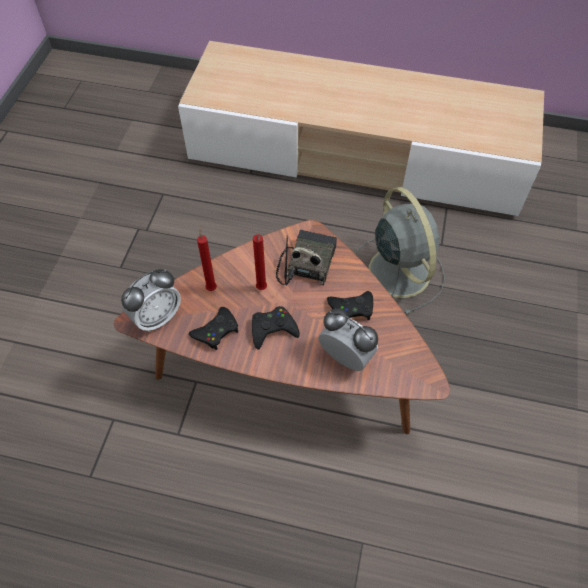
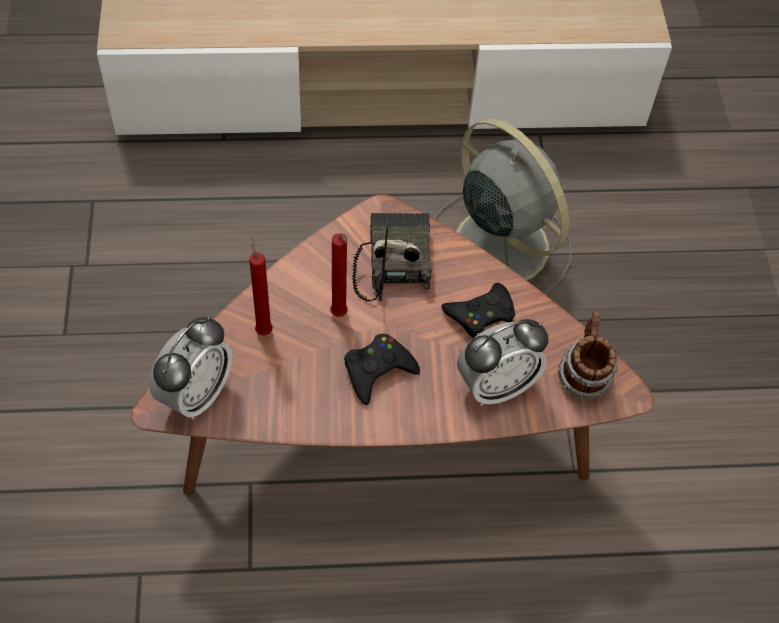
camera: 20 degrees left, 0 degrees up
(216, 331) = (294, 393): black game controller -> none
(345, 357) = (496, 386): alarm clock -> alarm clock turned 135 degrees clockwise
(406, 364) = (583, 375): none -> mug

